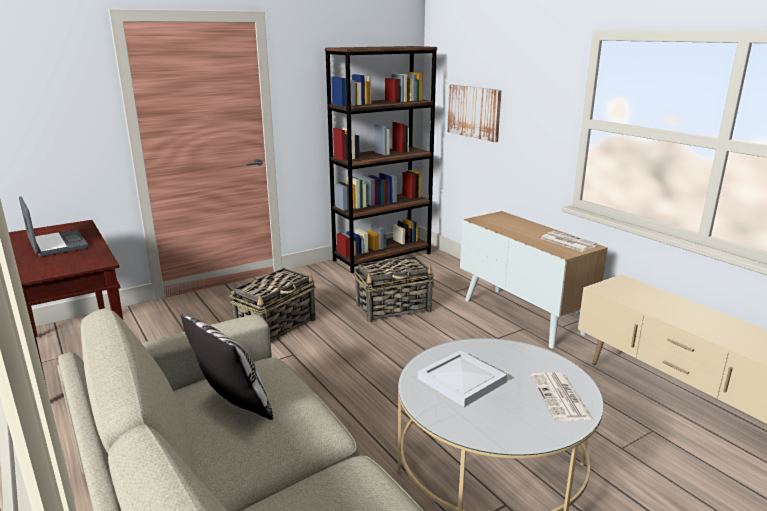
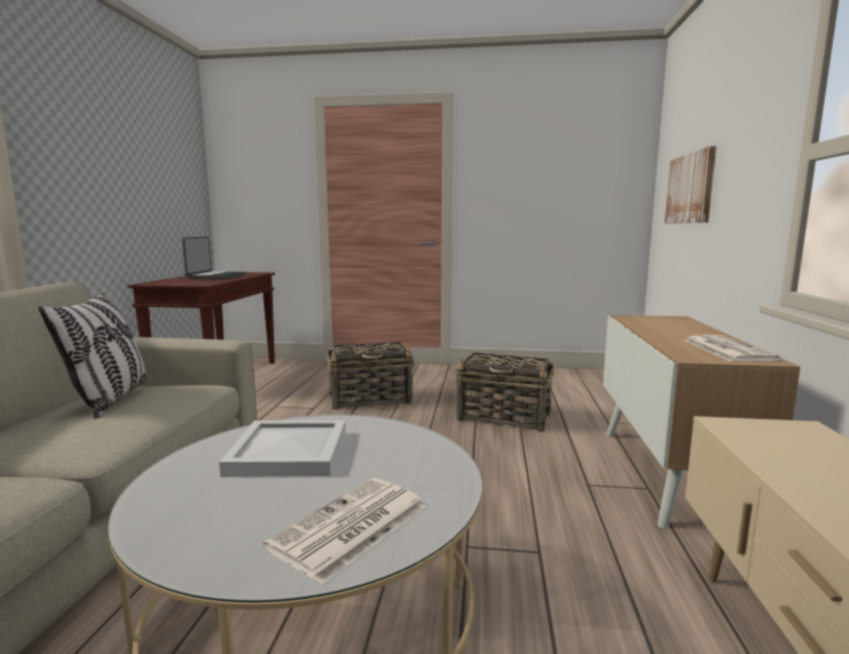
camera: 40 degrees right, 10 degrees down
(382, 257) = (568, 375): brown bookcase -> none

